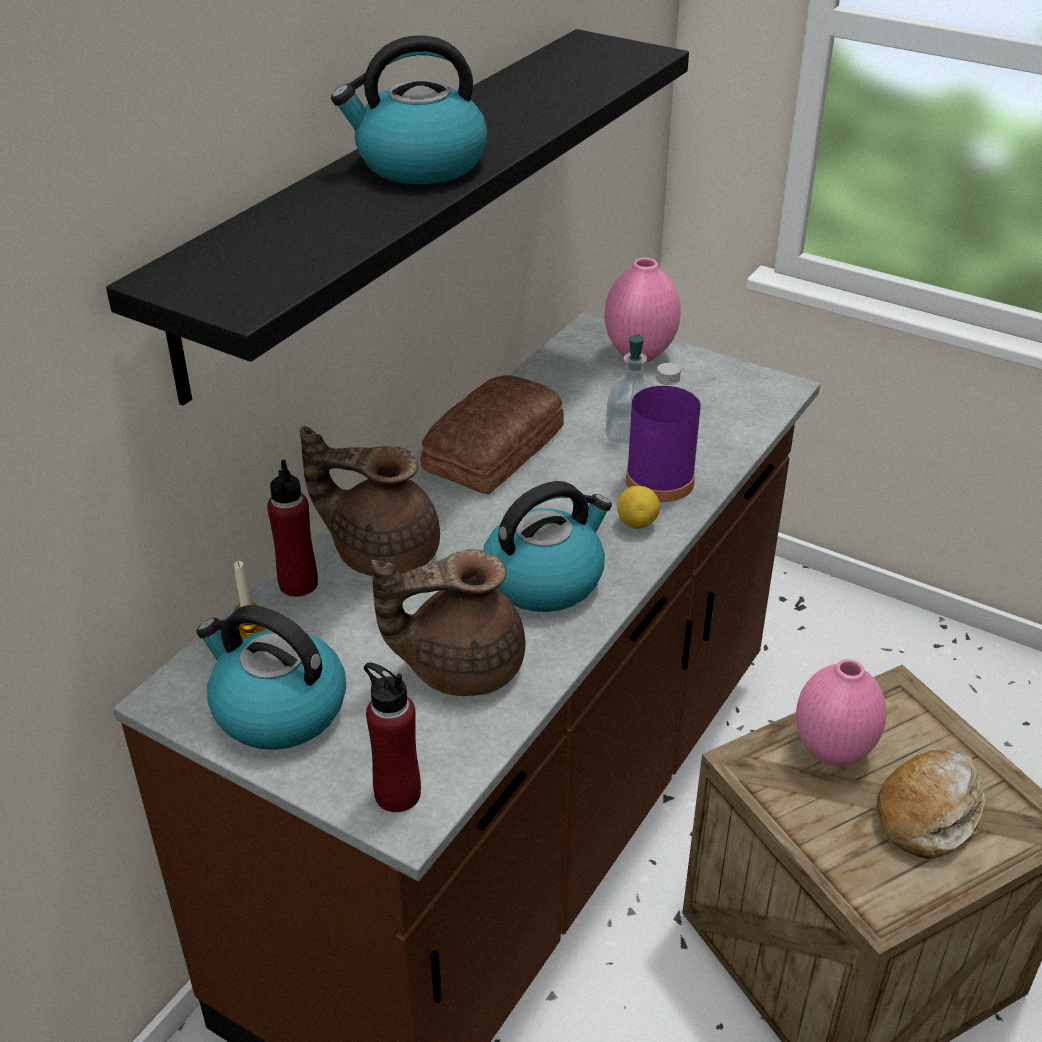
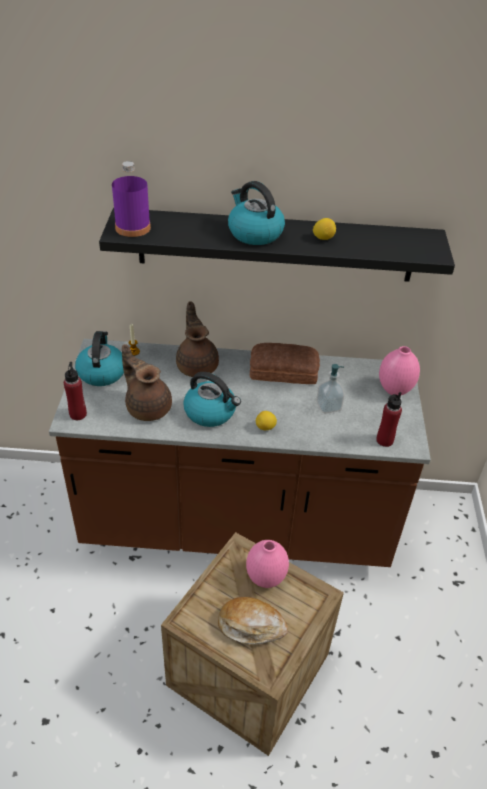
camera: 60 degrees right, 5 degrees up
(298, 584) = (165, 352): red bottle -> red bottle (384, 440)
(506, 114) = (323, 238): none -> lemon
(659, 481) = (300, 426): purple bottle -> purple bottle (133, 228)

